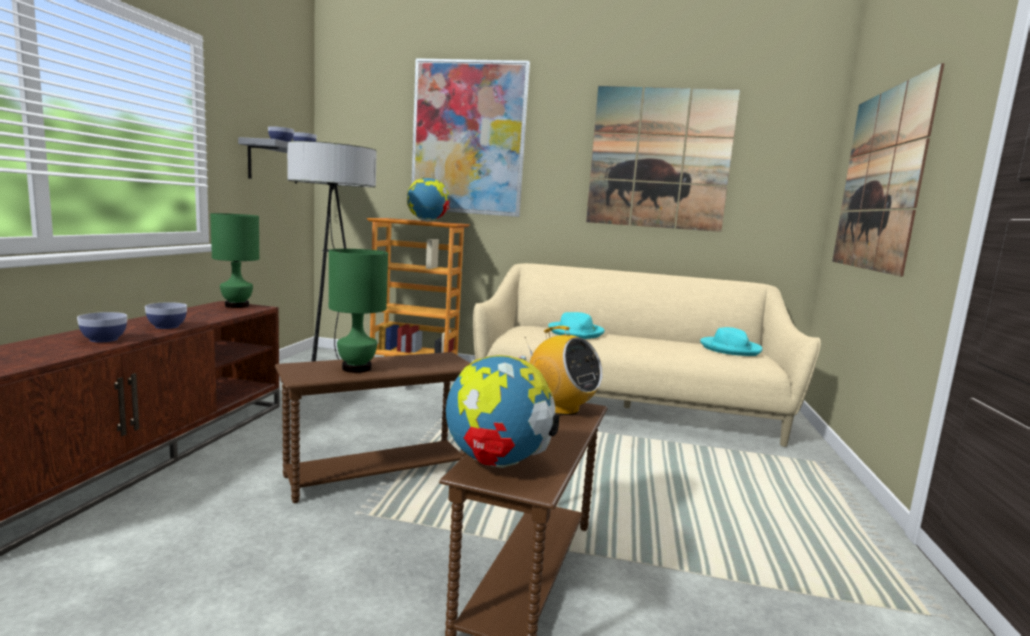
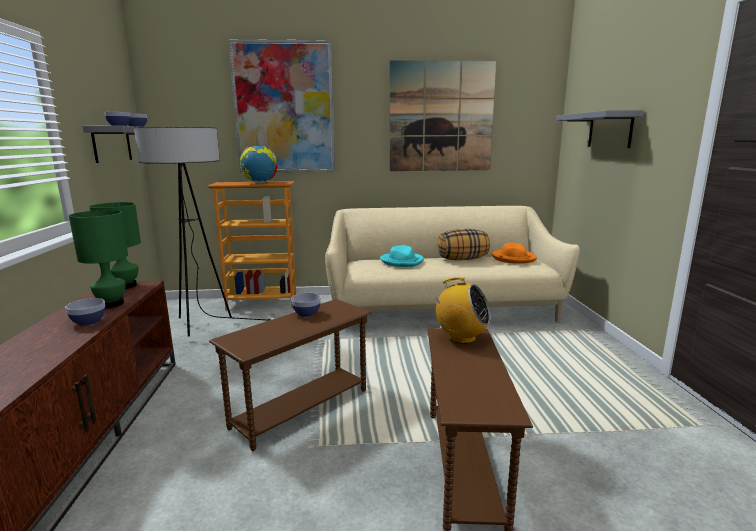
camera: 15 degrees left, 5 degrees up
(104, 339) = (46, 349): bowl -> bowl (306, 314)
(356, 368) = (280, 330): green table lamp -> green table lamp (111, 303)
(497, 463) = (465, 398): globe -> none
(658, 341) = (462, 259): none -> pillow
(730, 349) = (513, 258): turquoise hat -> orange hat
(881, 180) = (610, 130): picture -> grey shelf

